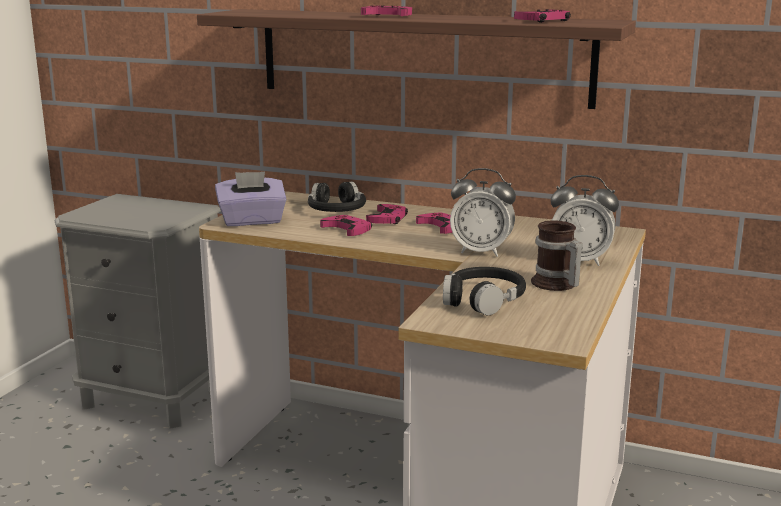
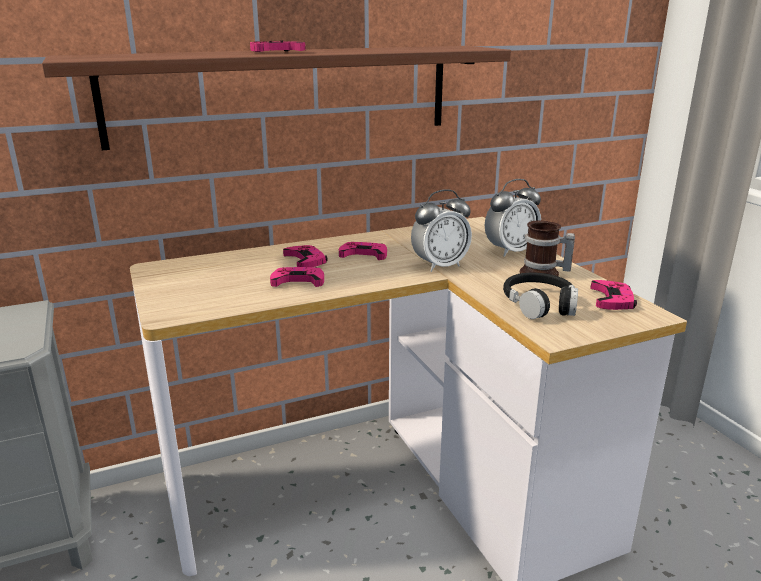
camera: 45 degrees left, 5 degrees up
(252, 221) = (189, 303): purple tissue box -> none
(336, 210) = (243, 266): black headphones -> none
(543, 21) = (425, 48): pink game controller -> pink game controller (612, 300)

